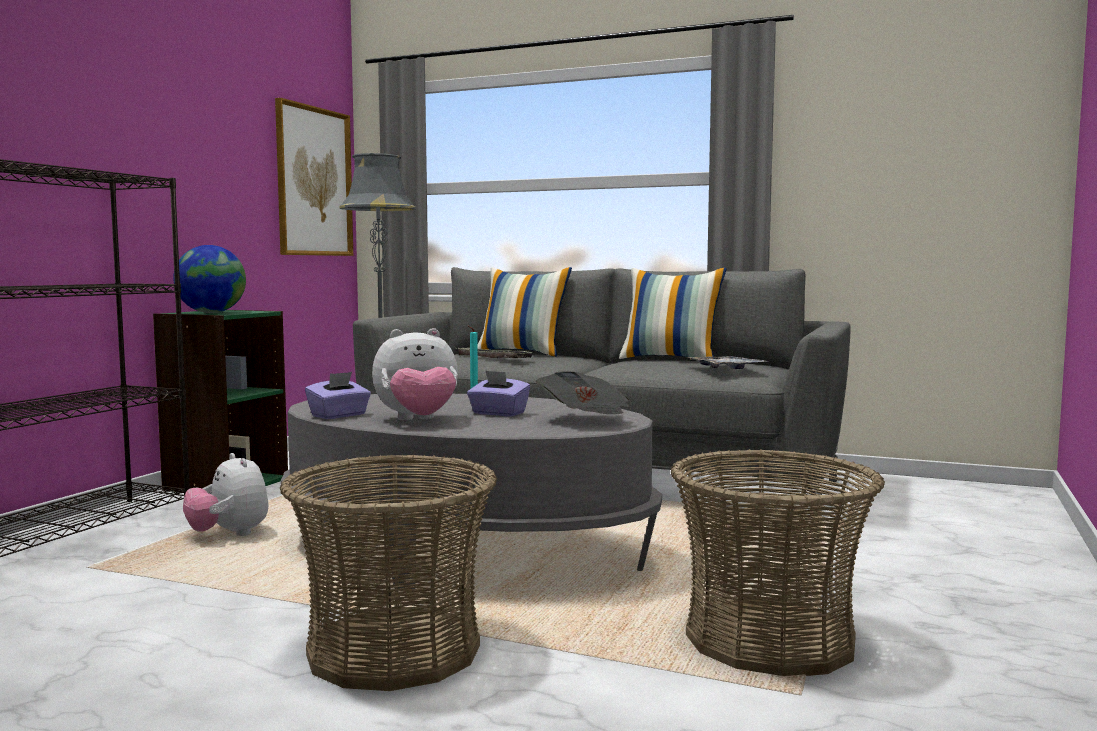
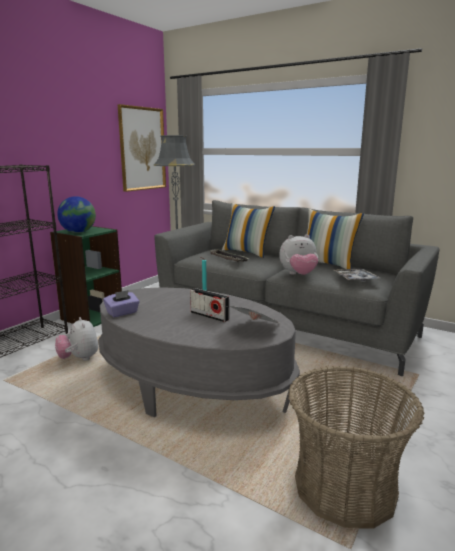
camera: 10 degrees right, 10 degrees up
(394, 650) = (128, 470): basket -> none
(418, 420) = (161, 322): plush toy -> plush toy (298, 275)
(498, 413) = (209, 316): purple tissue box -> radio

